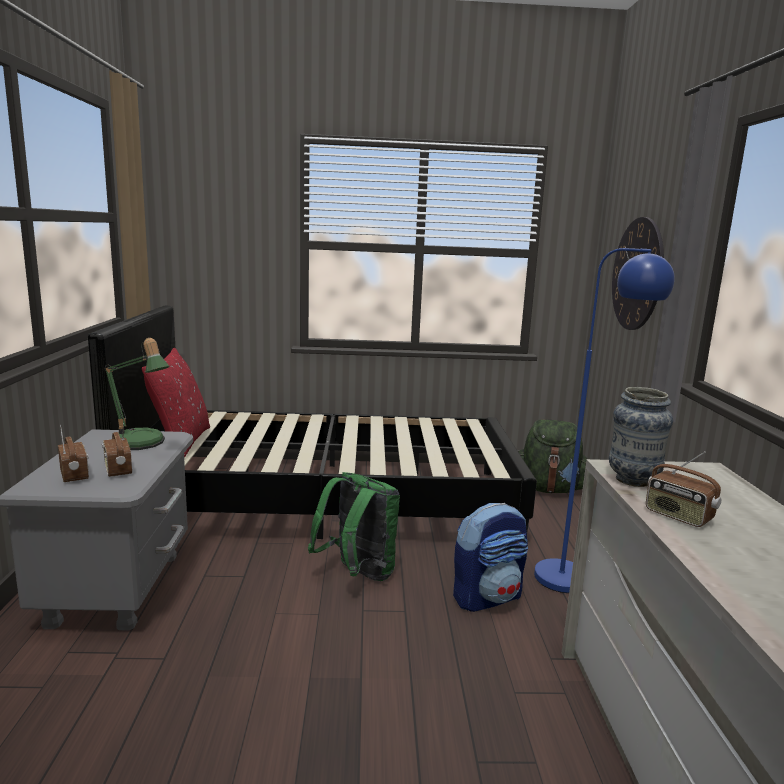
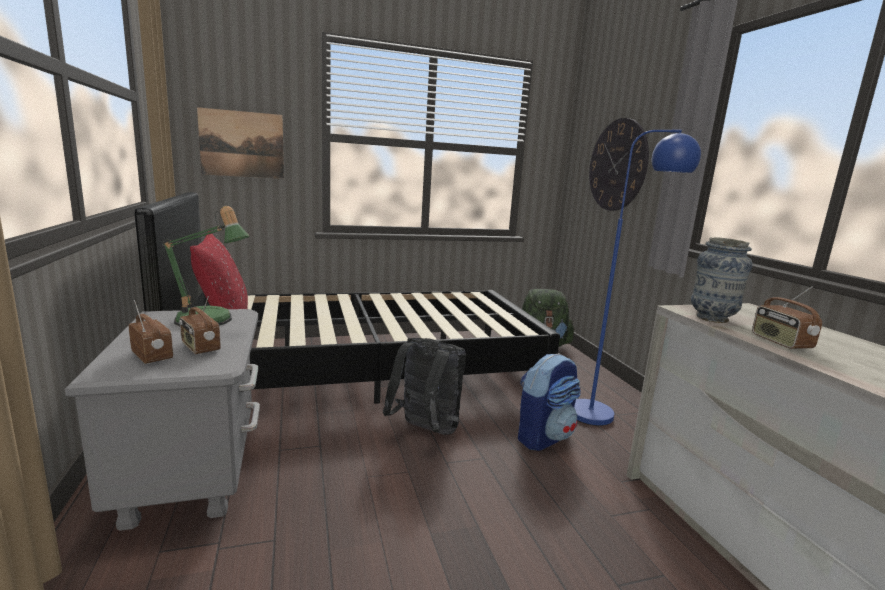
camera: 15 degrees left, 0 degrees up
(219, 255) = (242, 144): none -> picture
(357, 574) = (425, 431): green backpack -> black backpack
(678, 516) = (780, 342): radio -> radio turned 45 degrees clockwise

